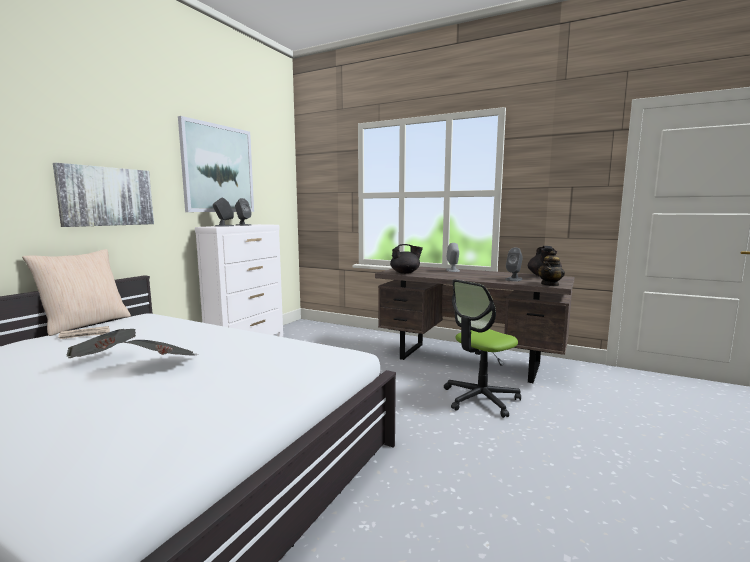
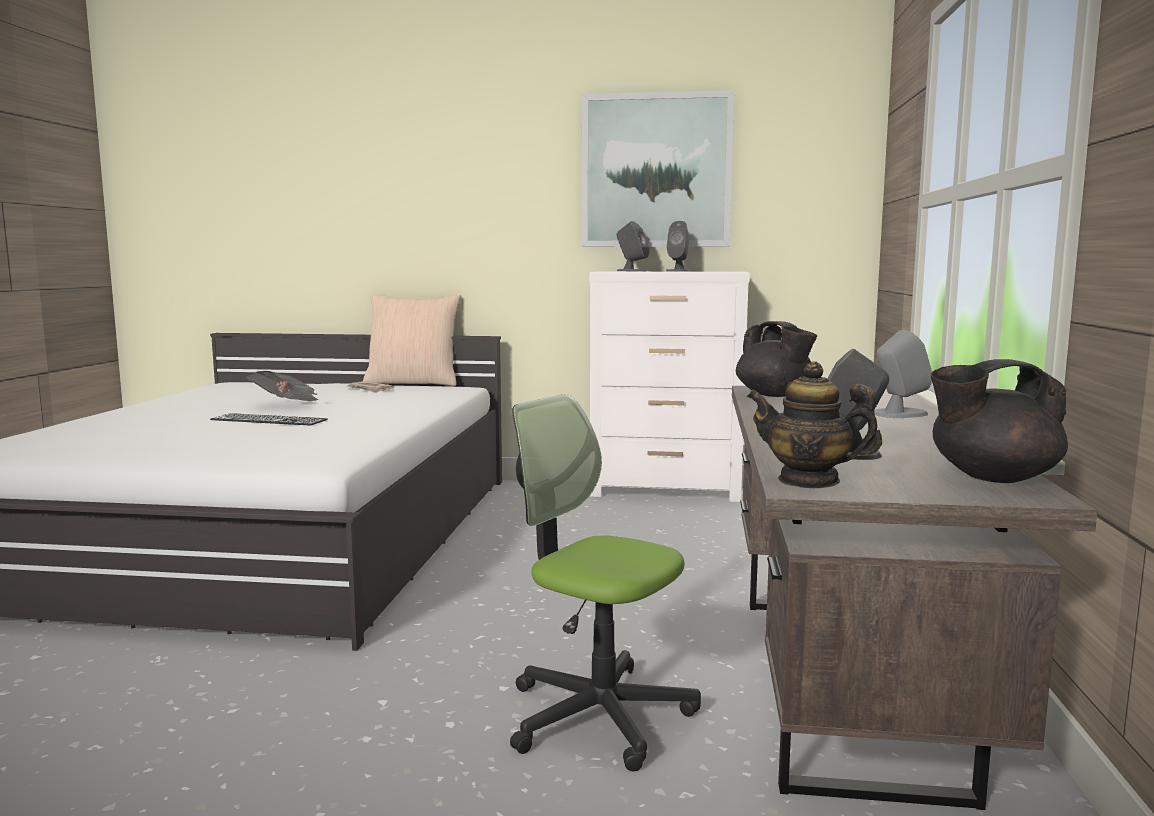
camera: 70 degrees right, 0 degrees up
(106, 196) = (467, 226): picture -> none
(167, 365) = (269, 420): newspaper -> keyboard

